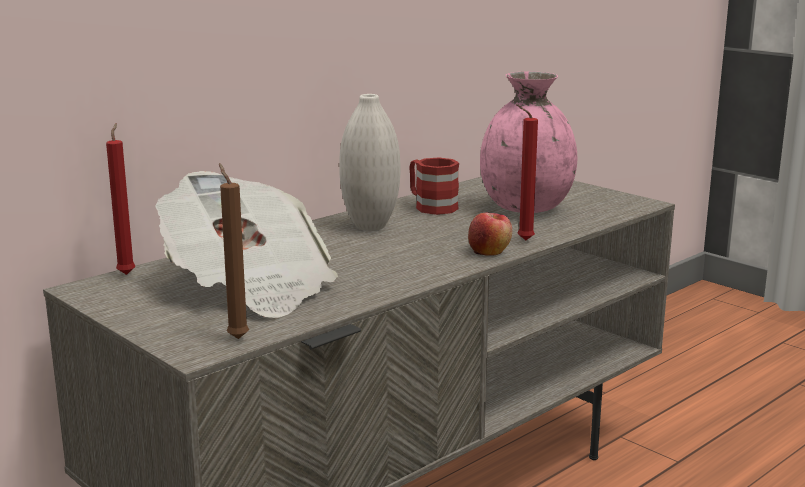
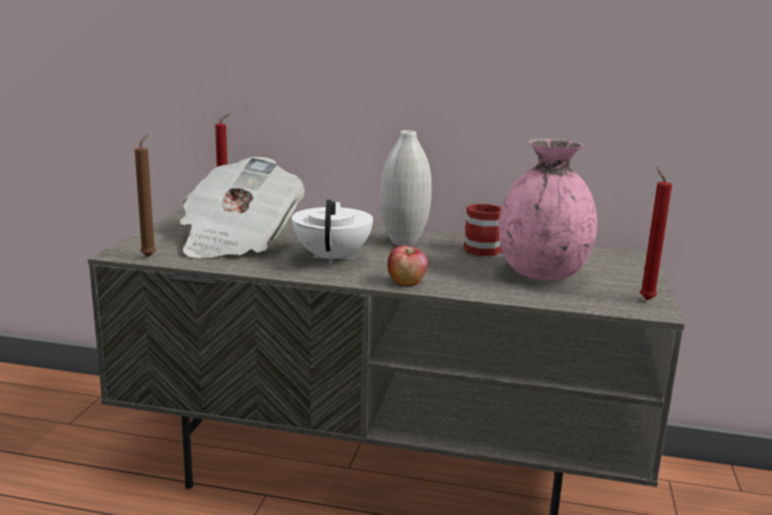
camera: 55 degrees right, 0 degrees up
(376, 260) = (333, 257): none -> white teapot
(522, 240) = (453, 287): red candle -> red candle (645, 299)

